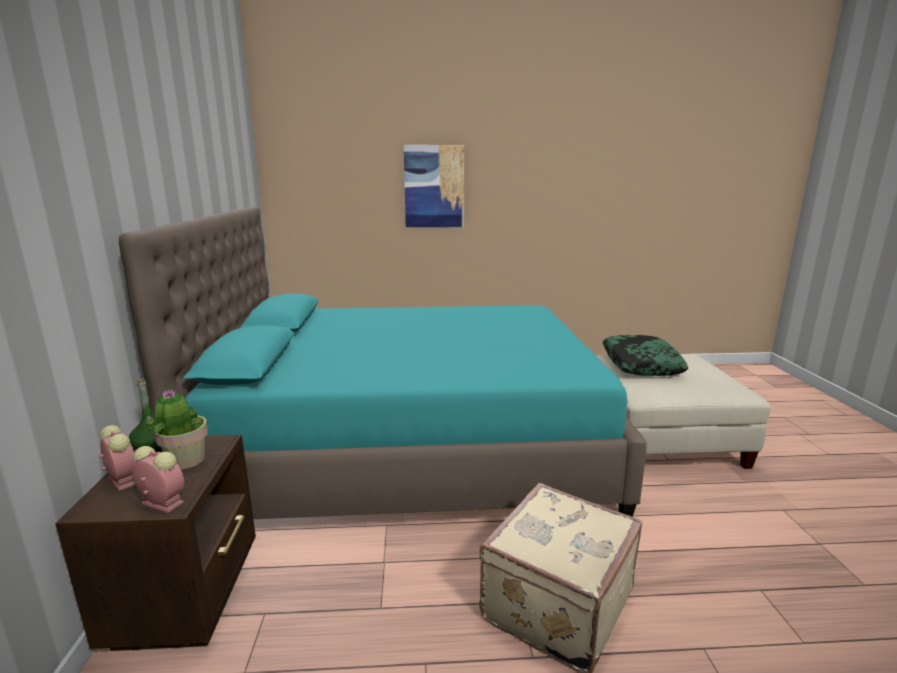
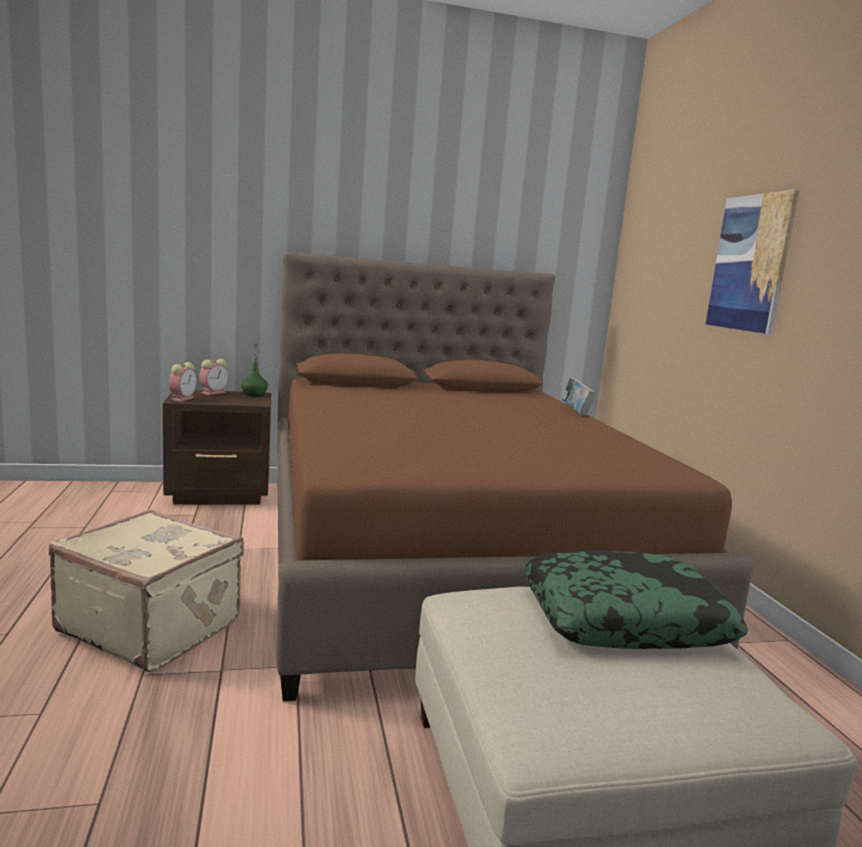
camera: 80 degrees right, 5 degrees down
(185, 460) = (233, 399): potted plant -> none
(385, 308) = (576, 412): none -> book
(411, 445) = (447, 555): turquoise bed -> brown bed

